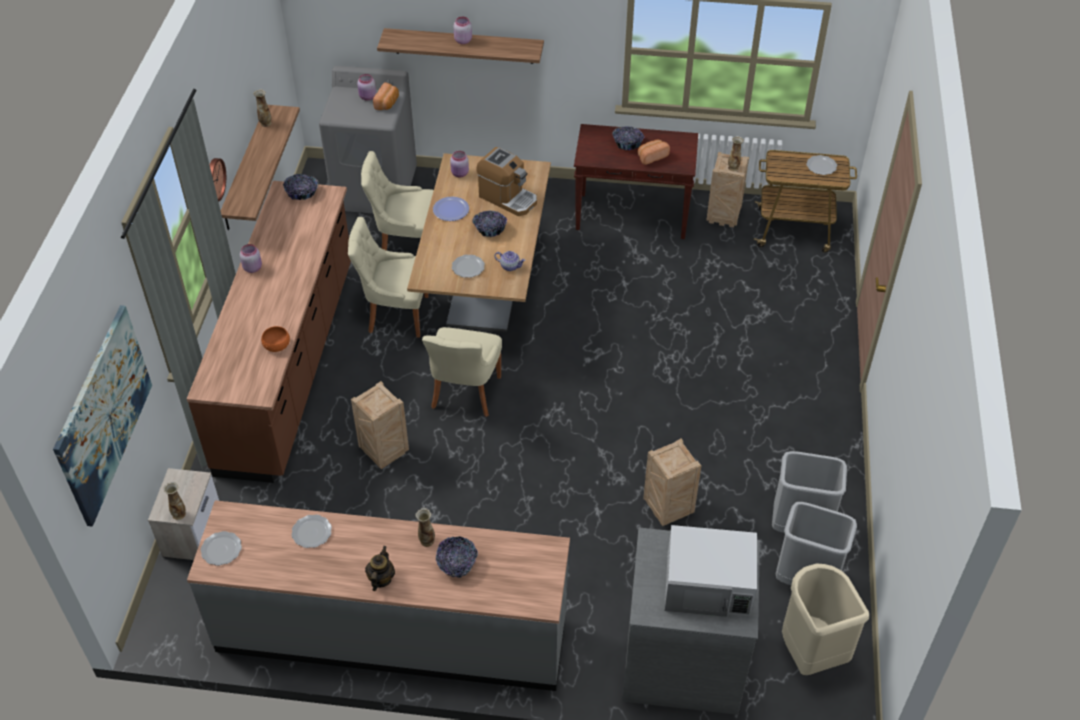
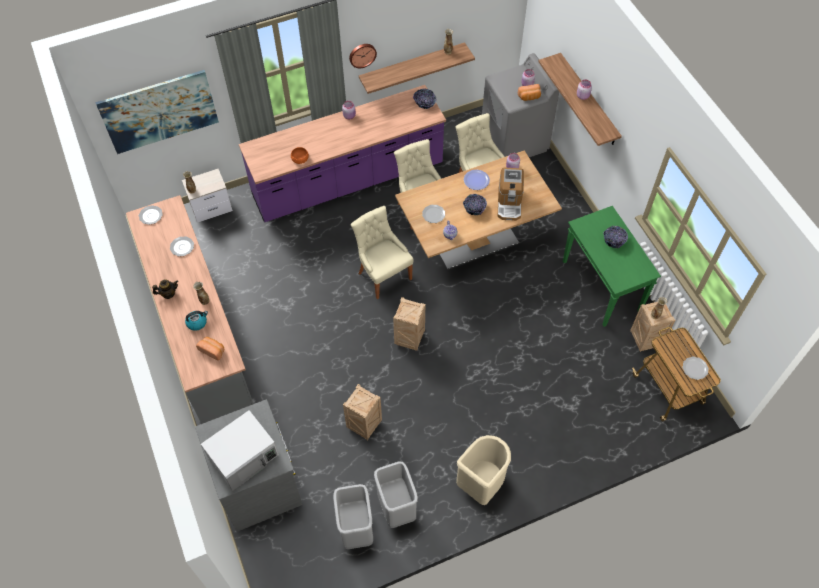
camera: 60 degrees right, 10 degrees up
(289, 365) = (348, 181): brown counter -> purple counter
(383, 452) = (315, 259): crate -> crate (409, 338)
(456, 563) = (197, 322): bowl -> kettle
(464, 394) = (383, 275): beige chair -> beige chair turned 75 degrees clockwise
(633, 216) = (602, 287): brown console table -> green console table
(651, 157) = (612, 260): bread -> bread (212, 350)
(709, 585) = (243, 456): white microwave -> white microwave turned 105 degrees counterclockwise
(810, 652) = (302, 555): beige trash can -> beige trash can (480, 484)

